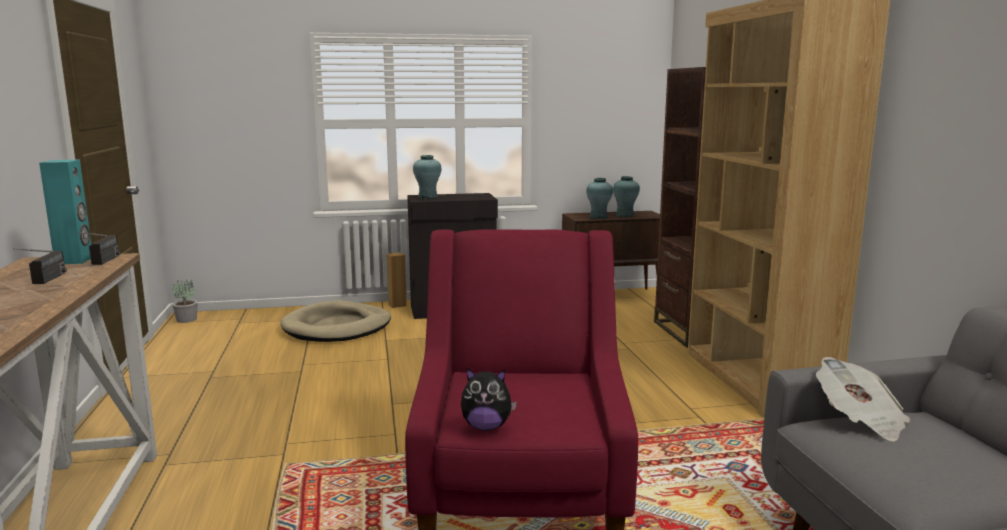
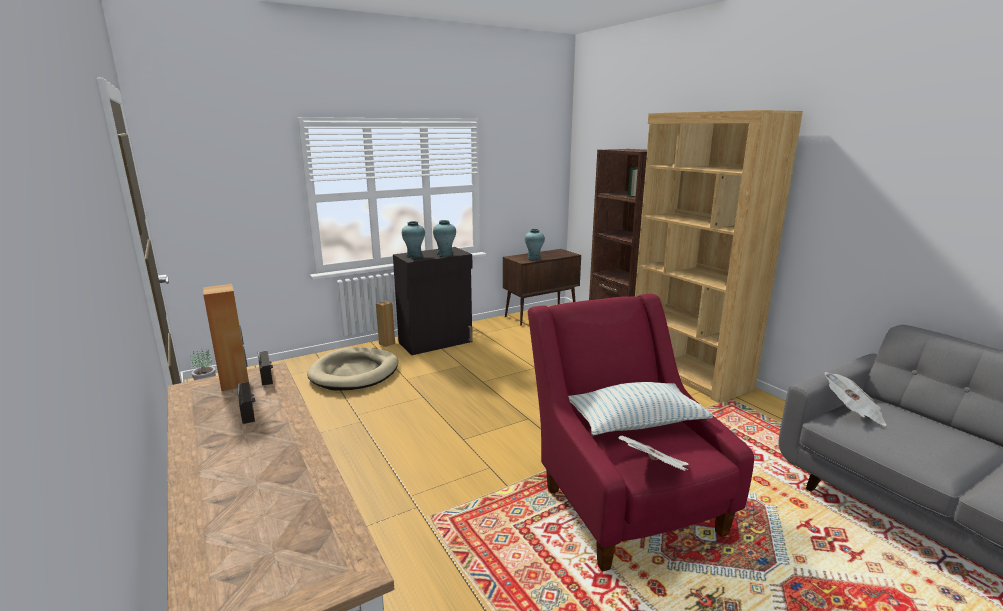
camera: 20 degrees left, 5 degrees up
(74, 260) = (235, 382): turquoise speaker -> brown speaker
(486, 427) = (654, 470): plush toy -> newspaper
(525, 384) = (636, 423): none -> pillow
(624, 215) = (549, 255): turquoise vase -> turquoise vase (445, 254)

